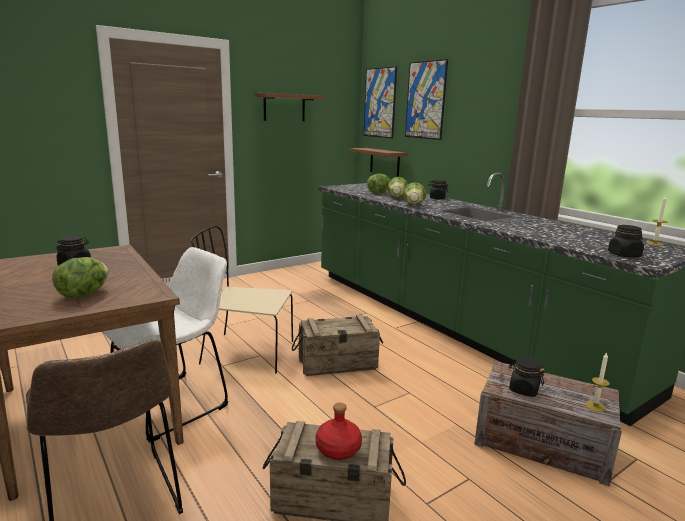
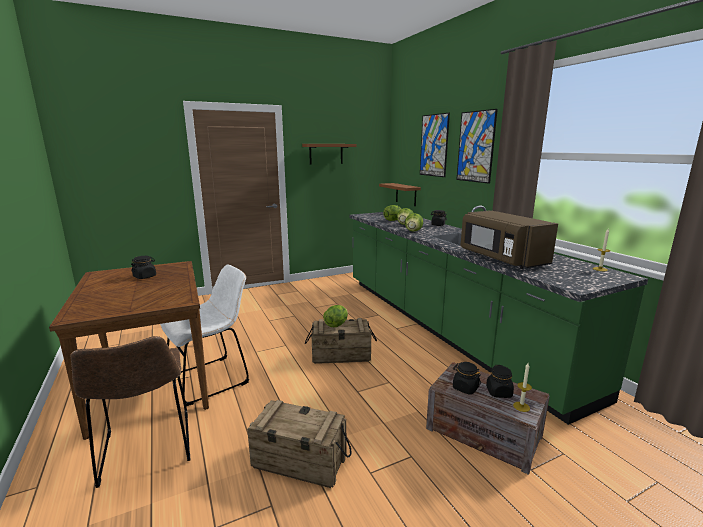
camera: 10 degrees right, 0 degrees up
(84, 294) = (138, 299): lettuce -> lettuce (336, 325)
(245, 352) = (275, 342): beige chair -> none
(337, 449) = (298, 424): red bottle -> none
(379, 103) = (402, 147): picture -> picture (475, 147)
(540, 234) = (501, 258): none -> brown microwave
(624, 255) = (562, 279): black jar -> black jar (499, 392)

